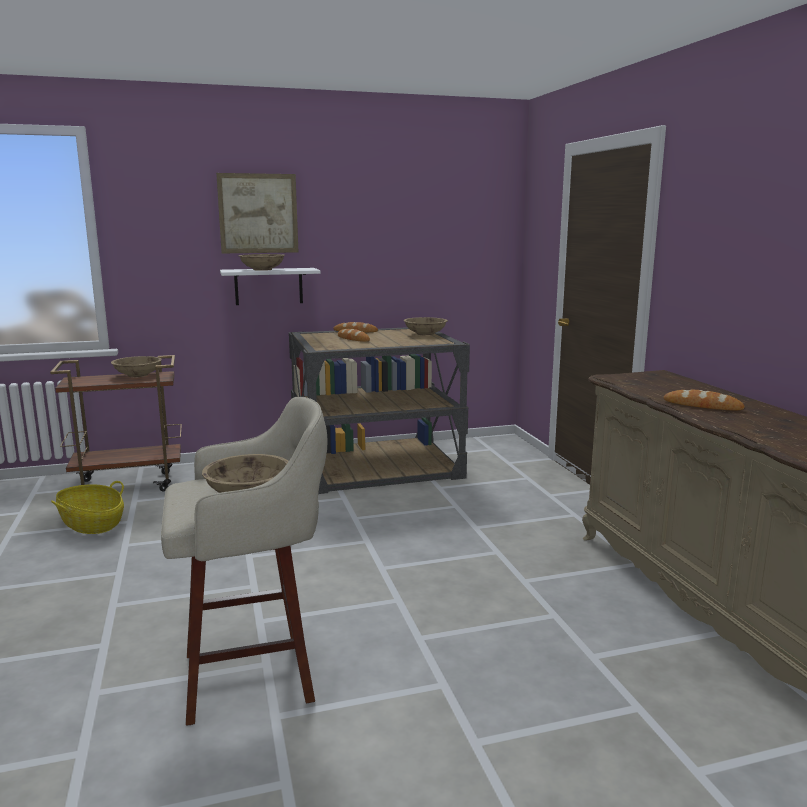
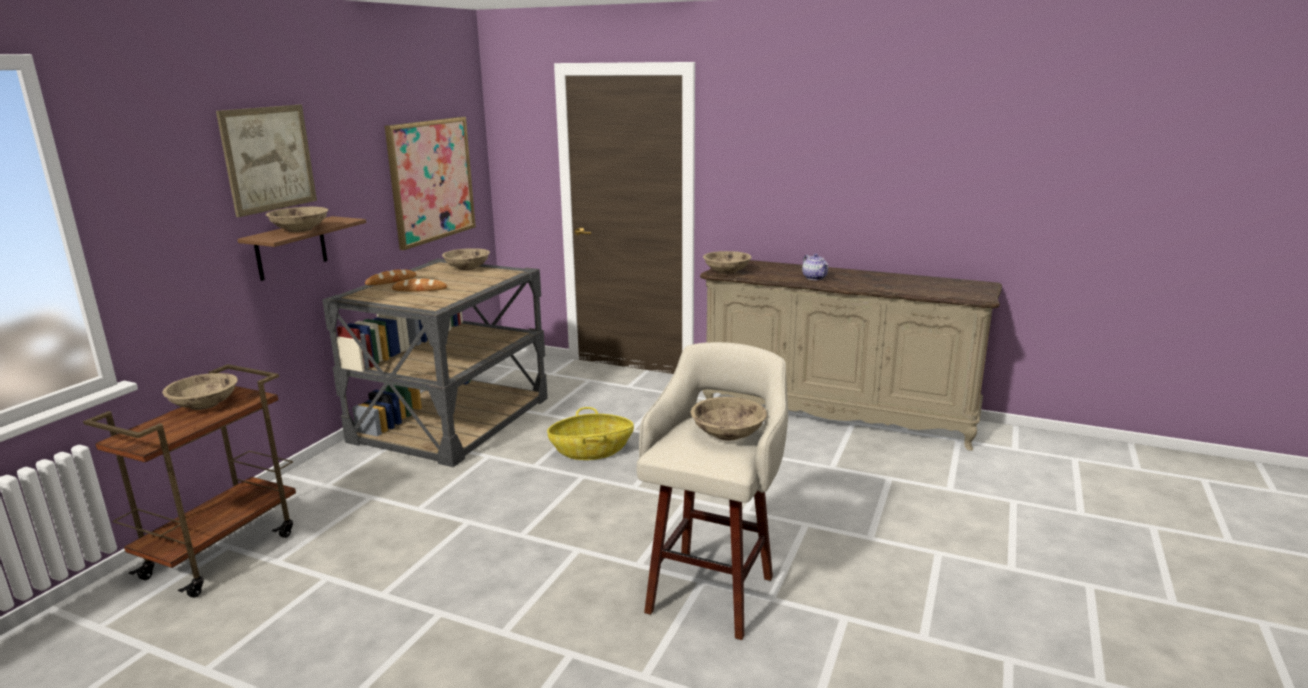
camera: 50 degrees left, 5 degrees up
(92, 524) = (289, 603): basket -> basket (591, 451)
(268, 286) = (291, 248): white shelf -> brown shelf
(437, 254) = (431, 180): none -> picture
(621, 379) = (726, 271): none -> beige bowl
(702, 405) = (815, 278): bread -> teapot

